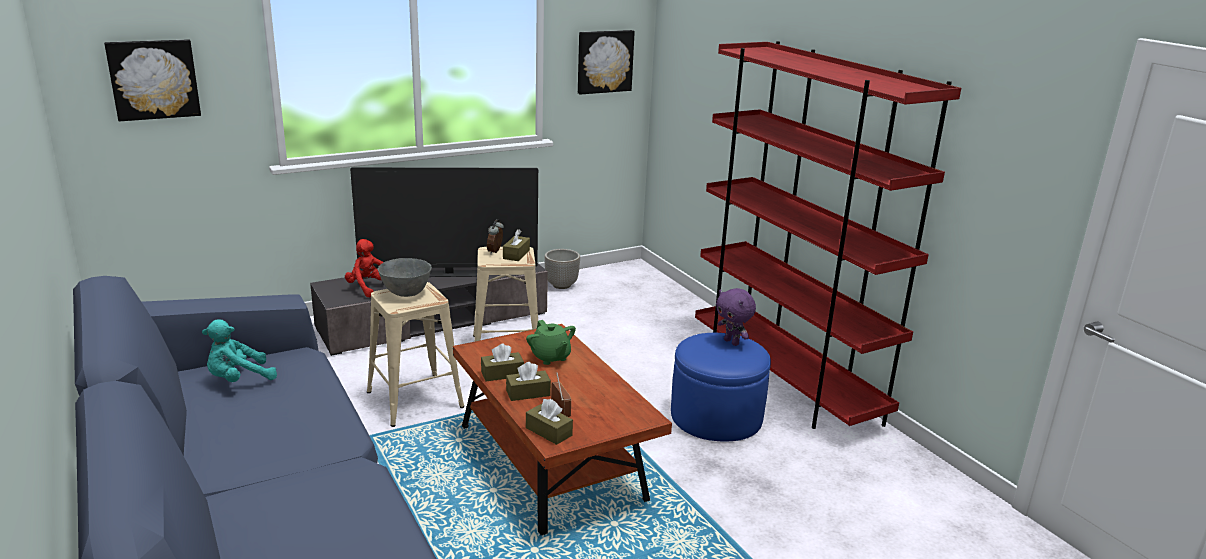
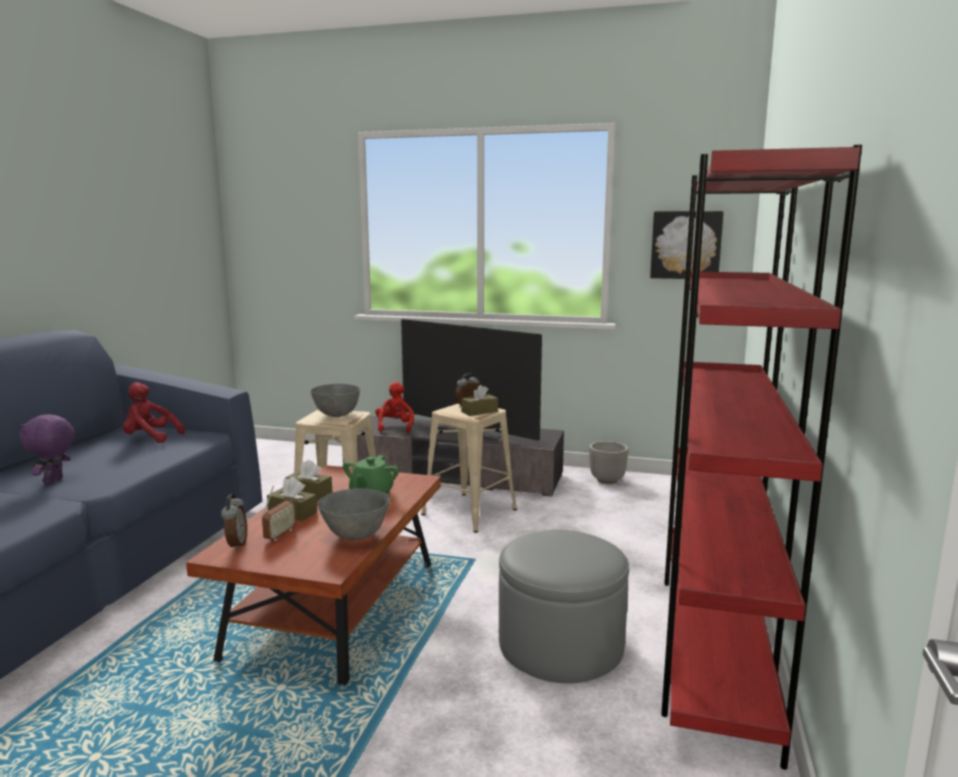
camera: 45 degrees right, 10 degrees down
(153, 79) = (286, 236): picture -> none
(238, 379) = (150, 438): turquoise plush toy -> red plush toy
(548, 431) = (236, 545): brown tissue box -> alarm clock
(610, 390) = (356, 536): none -> grey bowl
(716, 416) = (560, 645): blue ottoman -> grey ottoman
(732, 342) = (587, 548): purple plush toy -> purple plush toy (54, 481)

